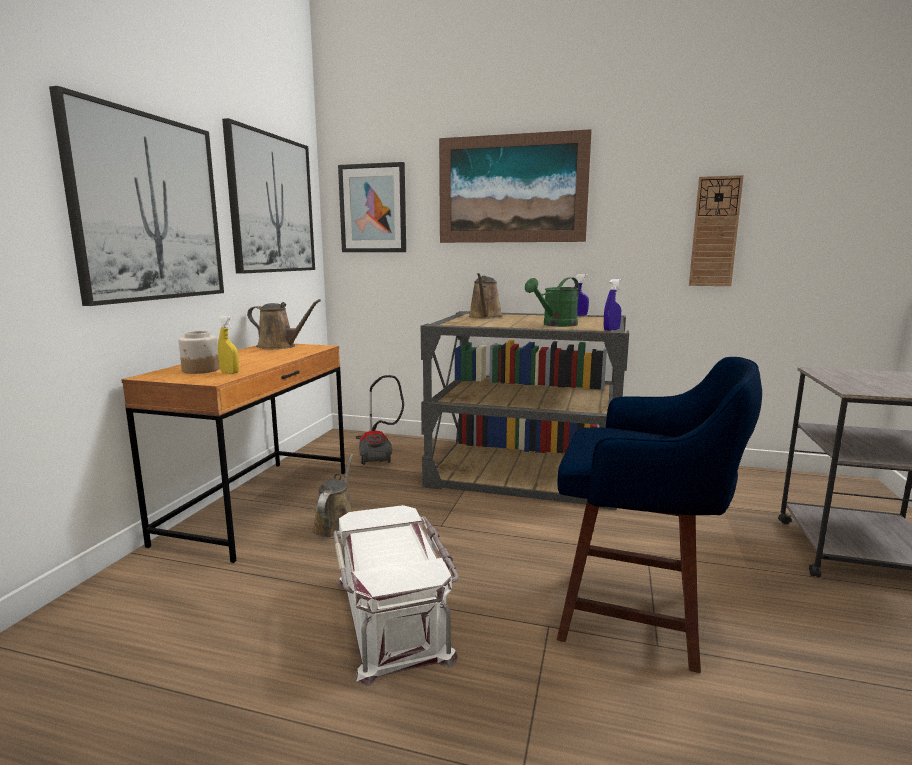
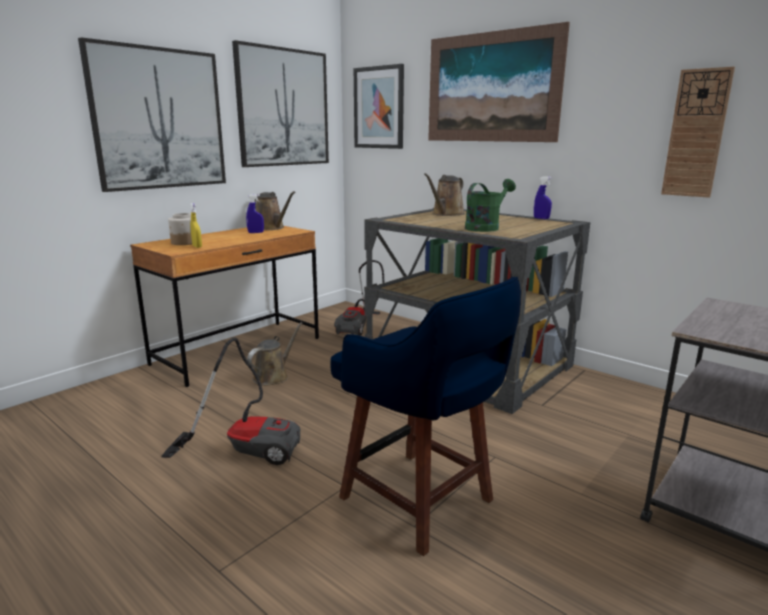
camera: 25 degrees right, 5 degrees up
(394, 616) = (247, 448): white storage box -> vacuum cleaner
(555, 325) = (485, 227): green watering can -> green watering can turned 150 degrees clockwise
(611, 330) = (519, 237): blue spray bottle -> blue spray bottle (255, 232)

